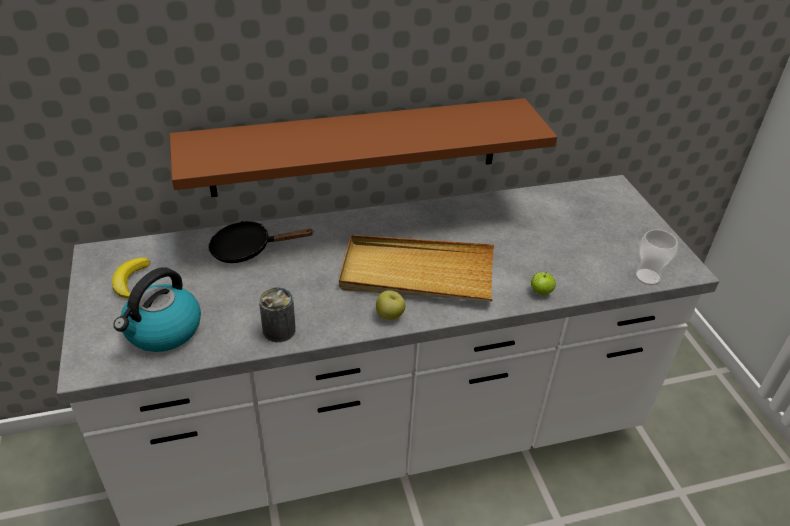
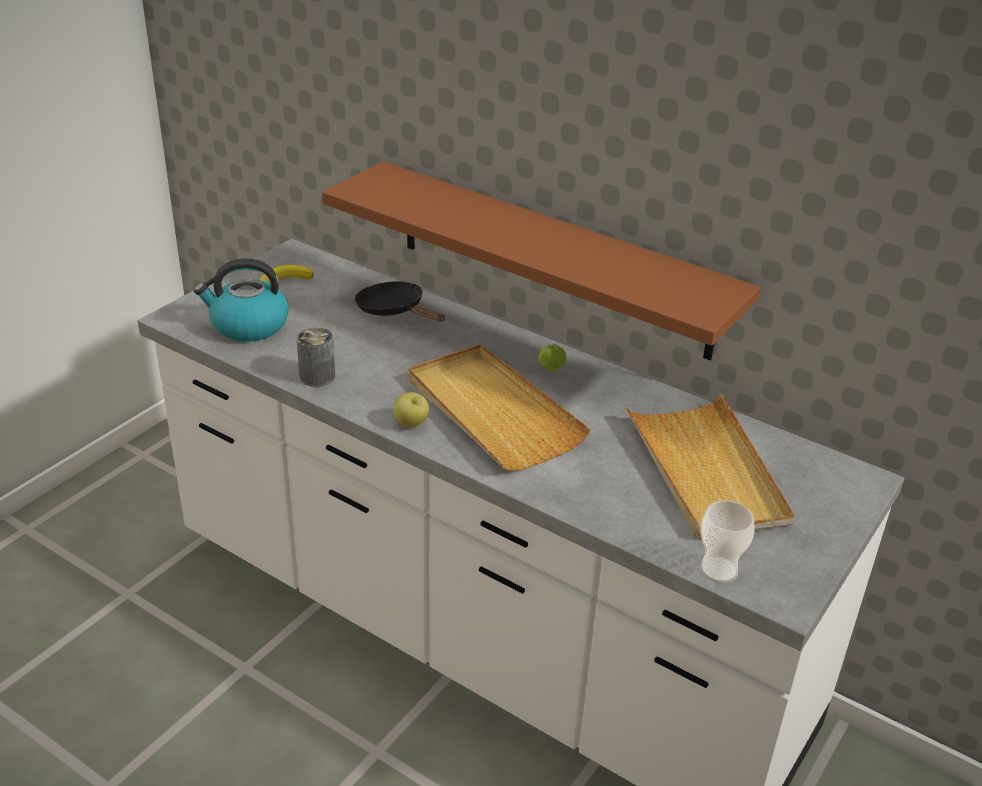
camera: 50 degrees right, 5 degrees down
(541, 292) = (575, 500): apple -> apple (551, 368)
(559, 229) = (706, 471): none -> beige tray

